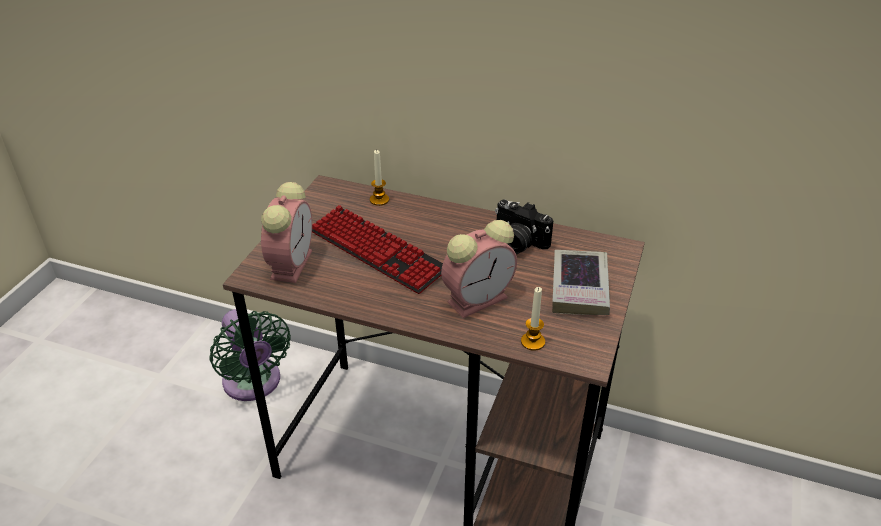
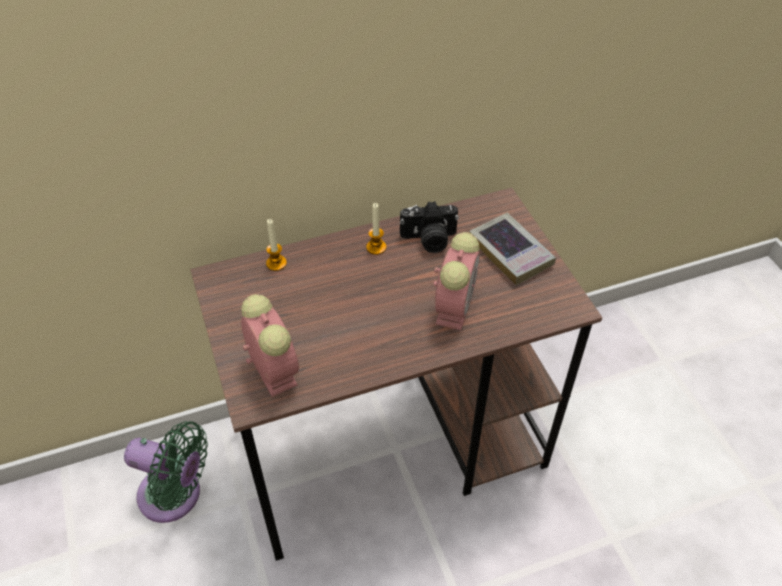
camera: 40 degrees left, 10 degrees up
(376, 251) = (330, 313): keyboard -> none
(532, 342) = (527, 318): candle -> candle (376, 247)

